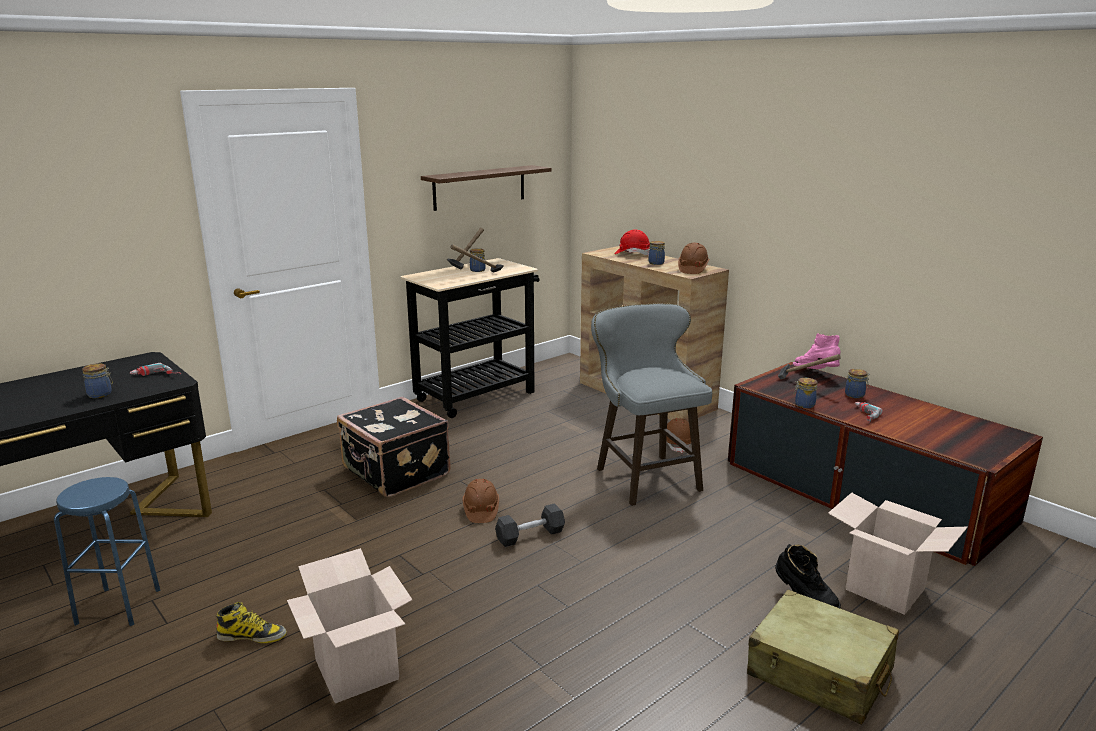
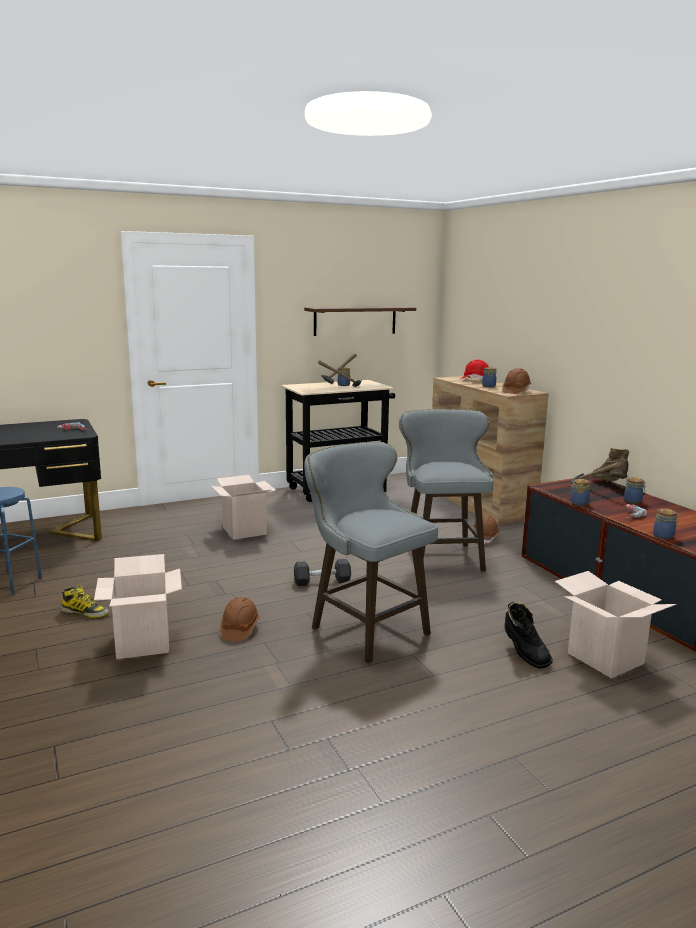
camera: 15 degrees right, 5 degrees down
(101, 394) = (31, 437): jar -> jar (664, 536)
(395, 473) = (244, 531): black suitcase -> cardboard box
(481, 510) = (294, 561): brown hard hat -> brown hard hat (239, 629)
(617, 596) = (366, 629): none -> grey stool
(816, 374) = (609, 484): pink boot -> brown boot
(820, 672) = (504, 703): beige suitcase -> none

